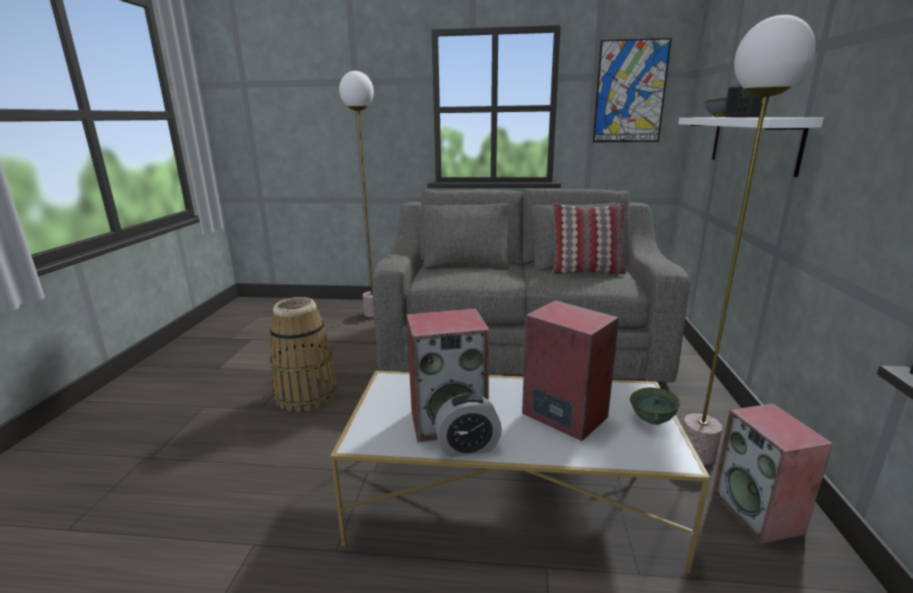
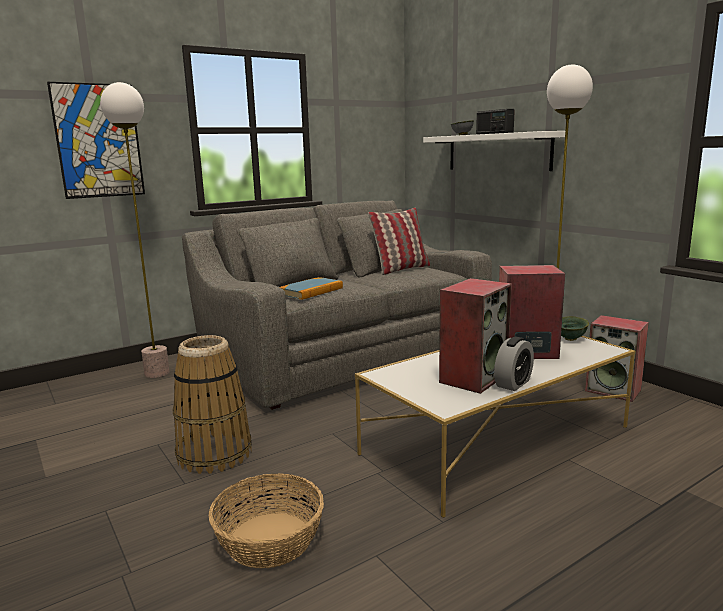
camera: 40 degrees left, 5 degrees down
(228, 482) = (268, 539): none -> basket
(450, 276) = (311, 291): none -> book
(630, 92) = (363, 117): picture -> picture (98, 141)

